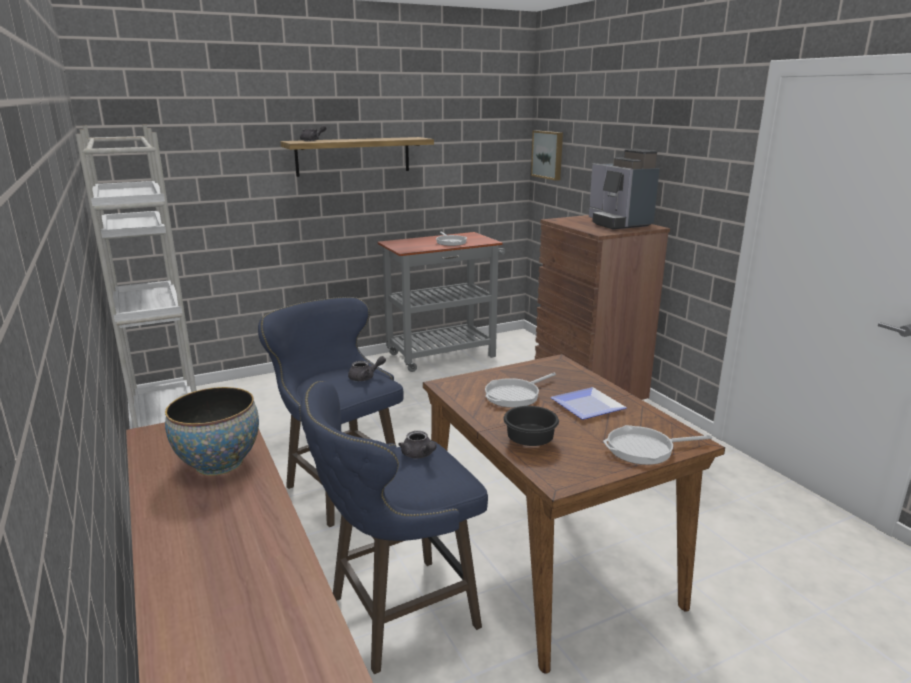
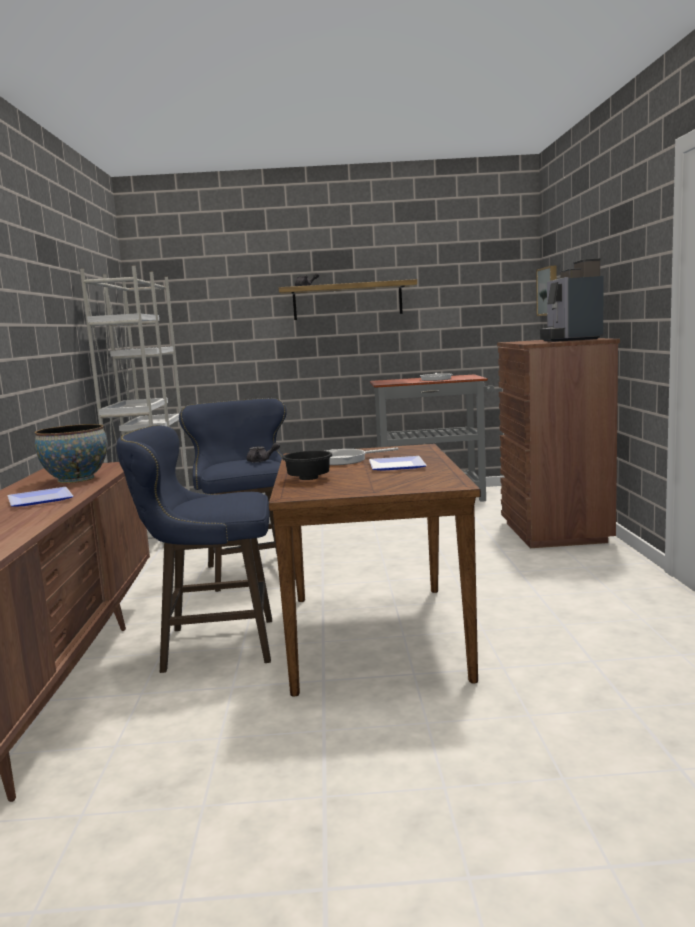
camera: 25 degrees right, 10 degrees down
(230, 527) = (38, 500): none -> plate
(419, 455) = (233, 495): grey teapot -> none
(644, 449) = (399, 486): frying pan -> none

